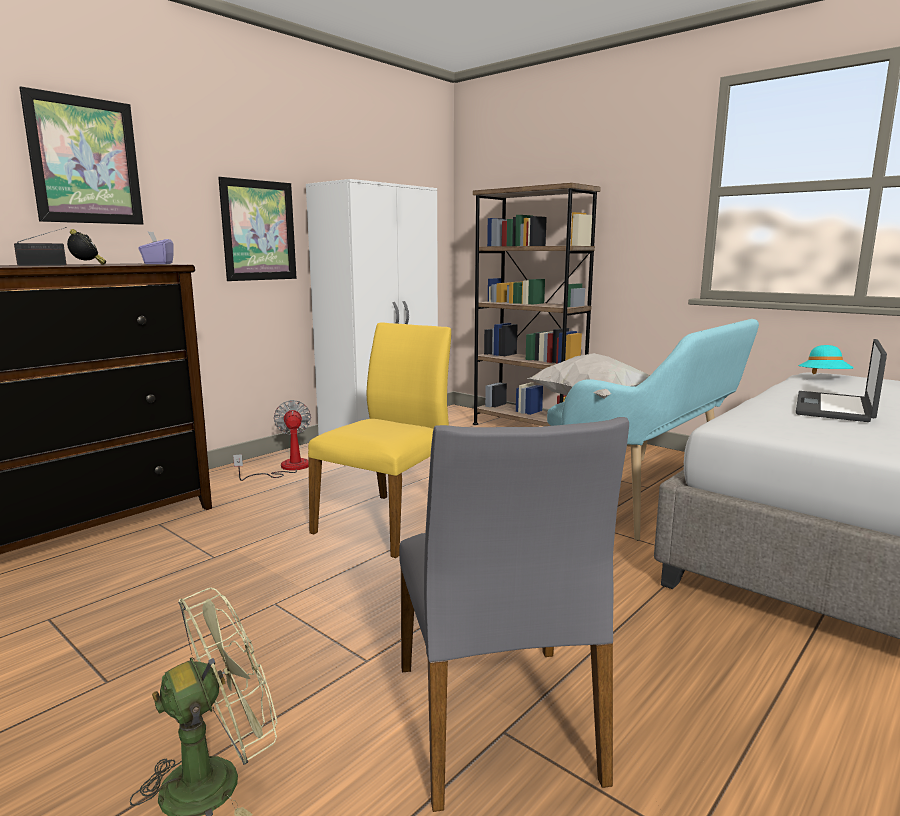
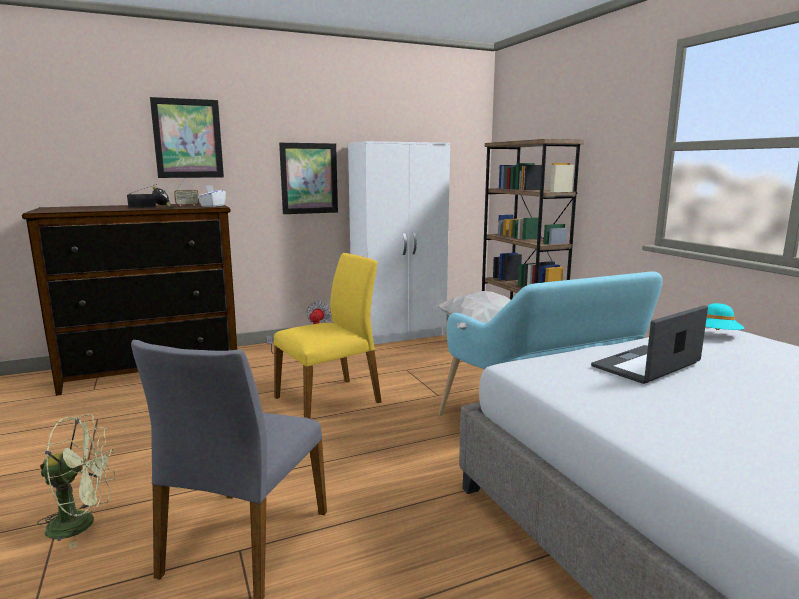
camera: 25 degrees right, 0 degrees up
(111, 264) = (187, 205): none -> radio
(158, 264) = (212, 206): purple tissue box -> white tissue box

